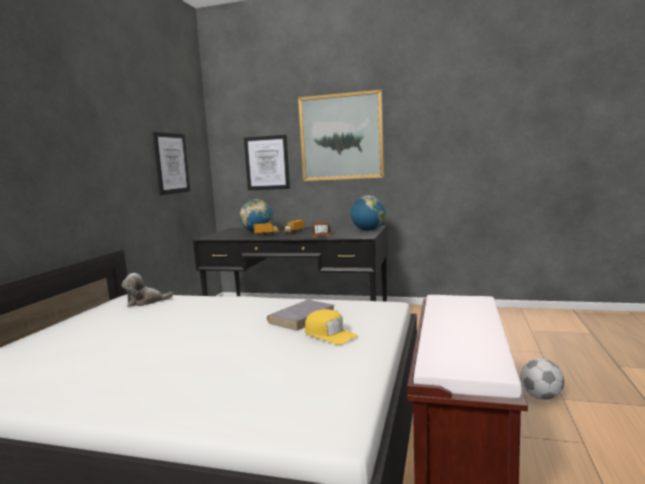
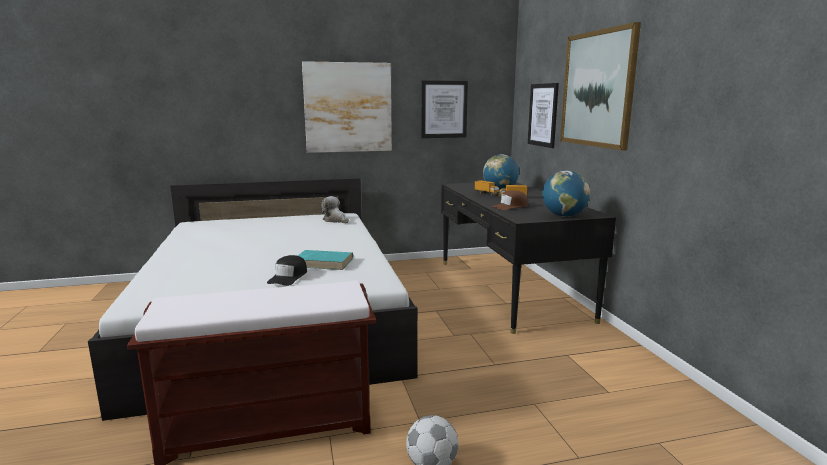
camera: 60 degrees right, 5 degrees up
(96, 162) = (348, 107): none -> picture
(302, 317) = (324, 262): grey book -> turquoise book
(329, 334) = (288, 277): yellow cap -> black cap

